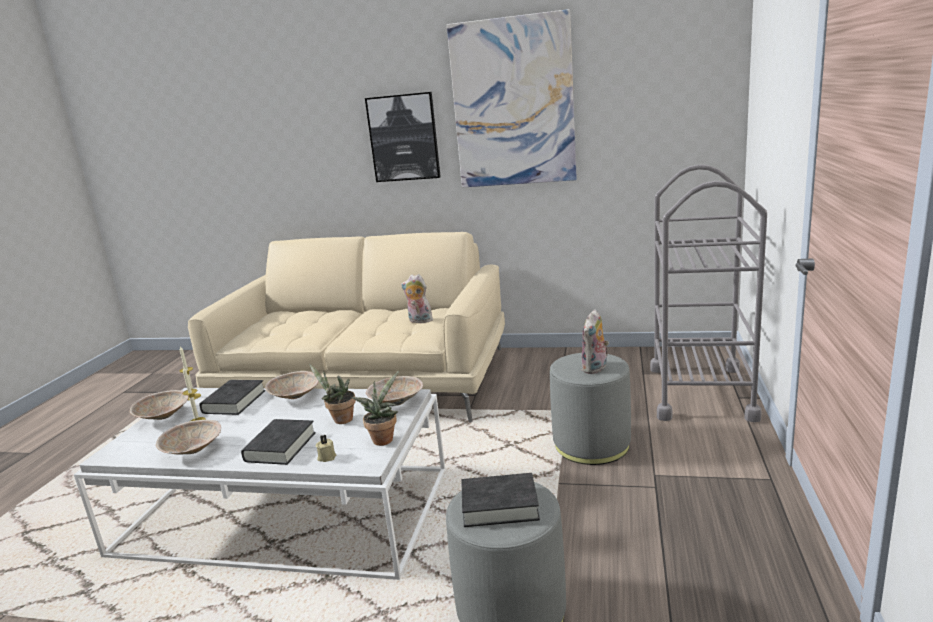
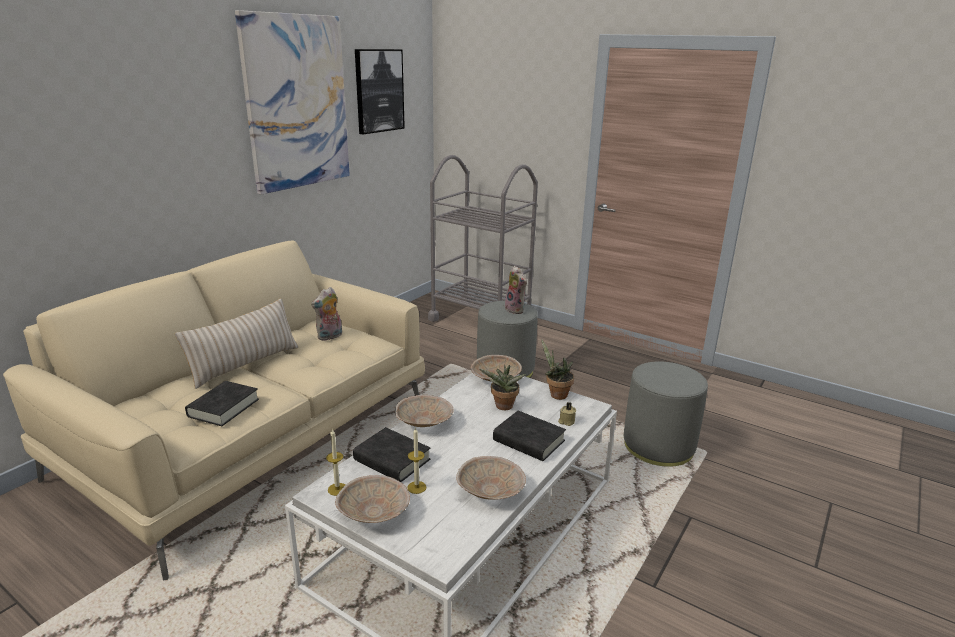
camera: 70 degrees left, 5 degrees up
(352, 317) = (245, 364): none -> beige pillow
(404, 138) = (192, 142): picture -> picture (379, 91)
(499, 505) = (668, 376): black book -> black book (223, 408)

